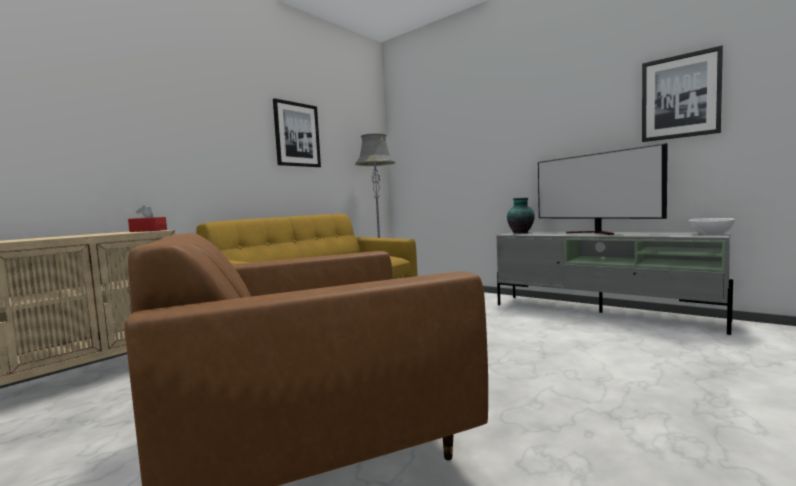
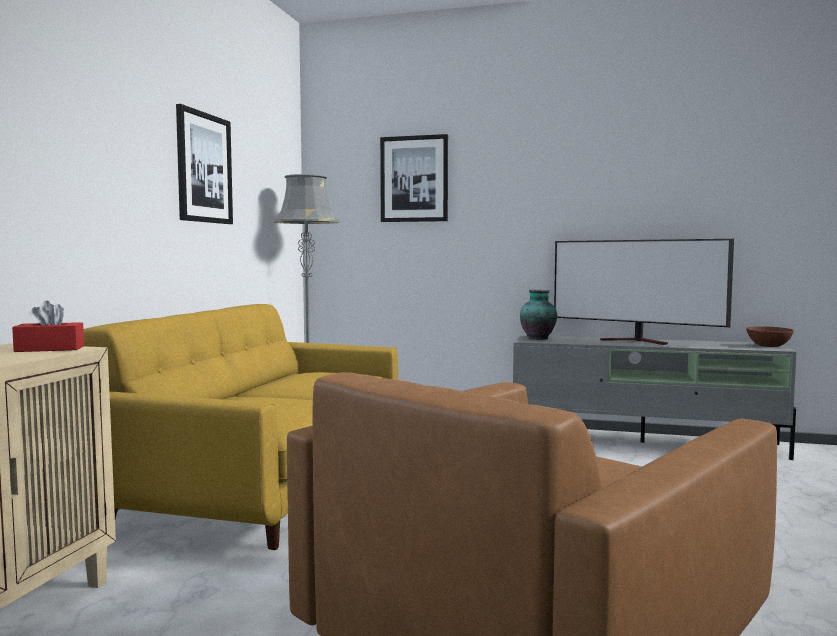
camera: 25 degrees left, 0 degrees up
(680, 97) = (730, 181): picture -> picture (414, 179)
(711, 234) = (769, 346): white bowl -> brown bowl

